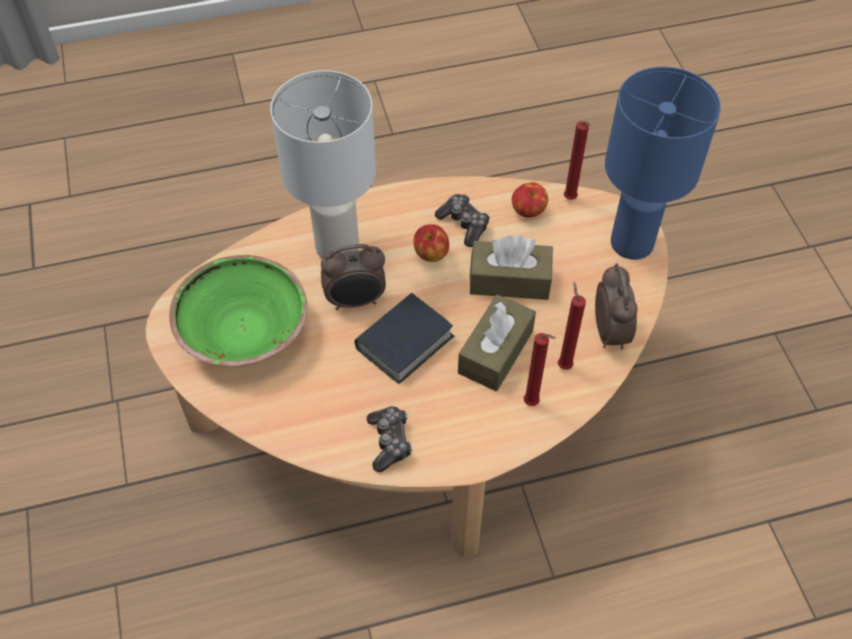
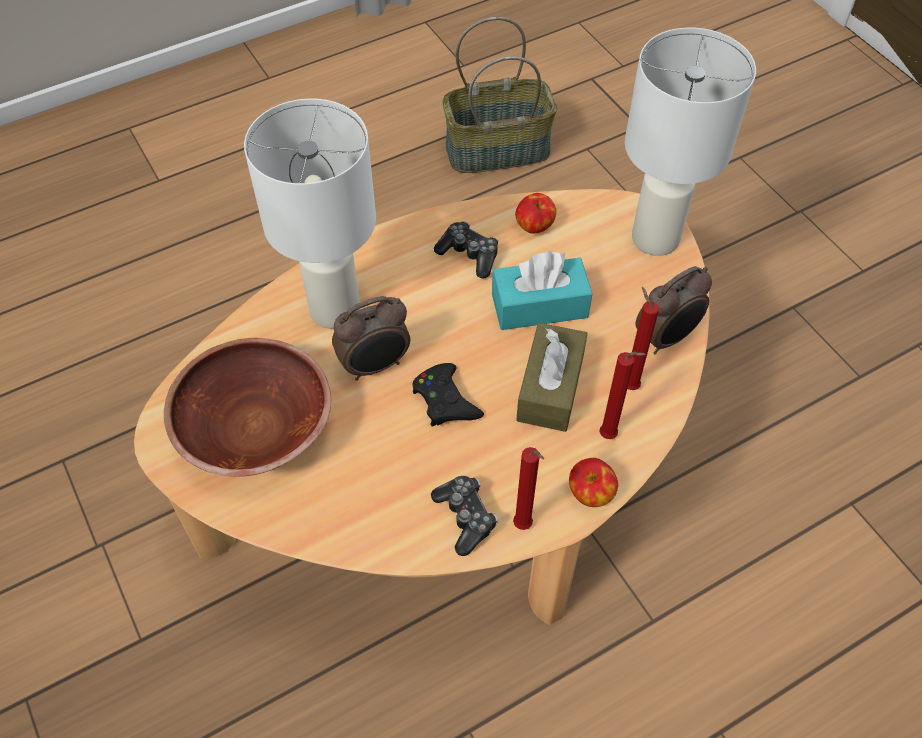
camera: 15 degrees left, 0 degrees up
(243, 331) = (255, 430): green bowl -> brown bowl
(404, 342) = (445, 400): book -> black game controller
(431, 254) = (443, 295): apple -> apple (590, 494)
(509, 280) = (539, 306): brown tissue box -> turquoise tissue box
(547, 133) = (498, 149): none -> basket
(570, 200) = (575, 205): red candle -> red candle (524, 527)
(611, 332) = (667, 338): alarm clock -> alarm clock turned 75 degrees clockwise
(632, 244) = (656, 239): blue table lamp -> white table lamp

